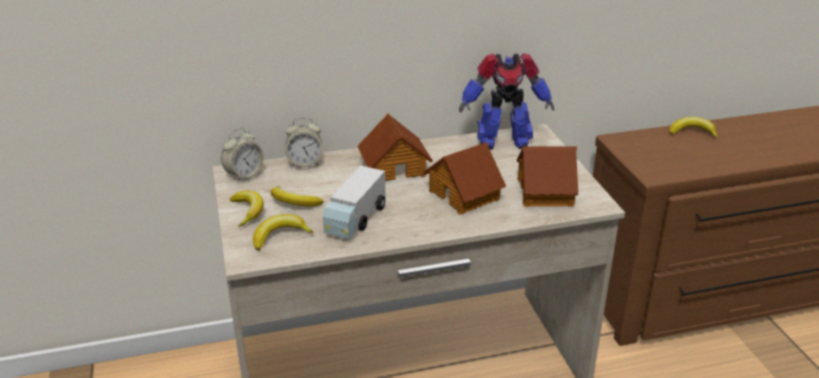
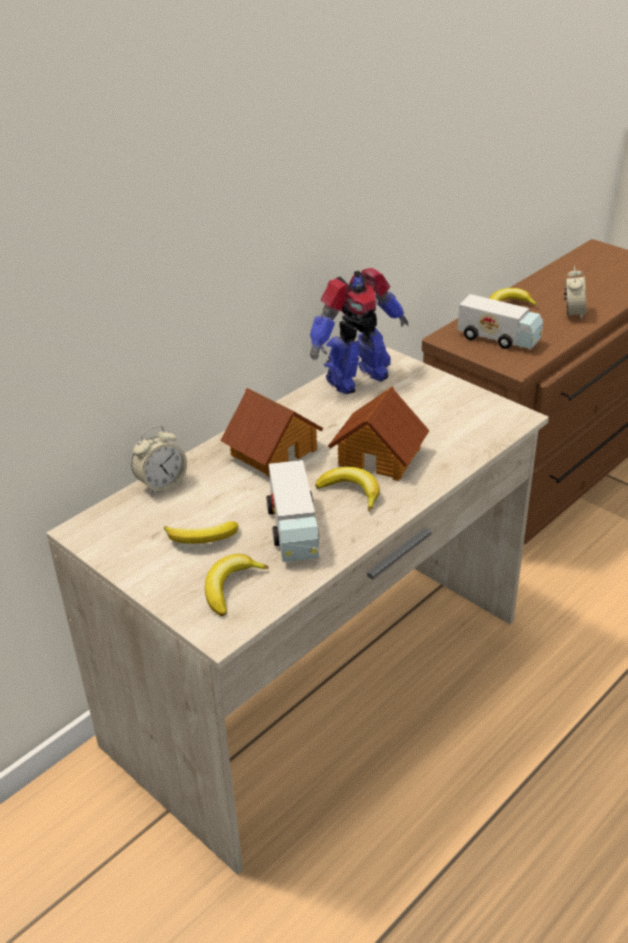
camera: 30 degrees left, 5 degrees up
(244, 175) = (102, 528): alarm clock -> alarm clock (573, 313)
(248, 211) = (158, 573): banana -> banana (351, 492)
(546, 192) = (456, 422): toy house -> none
(659, 152) = (499, 339): none -> toy truck

